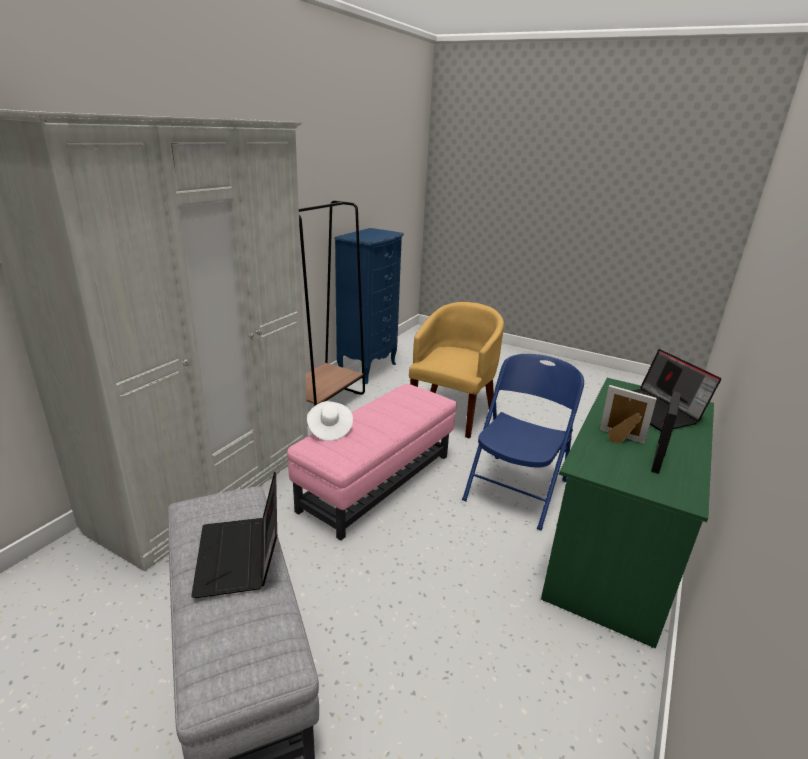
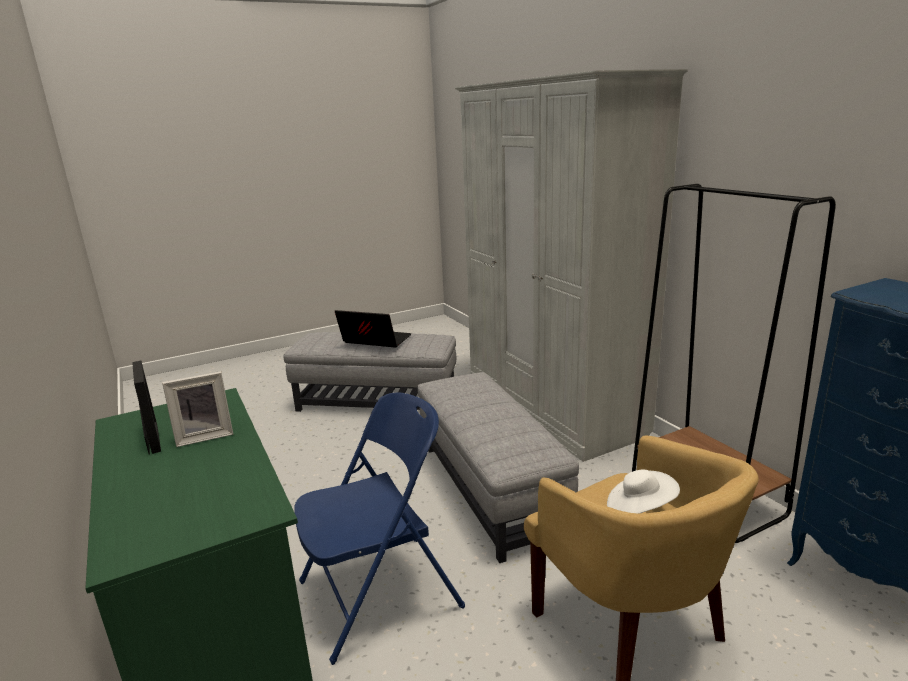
camera: 125 degrees right, 5 degrees down
(329, 429) = (486, 383): white hat -> white hat (639, 508)
(377, 482) = (490, 490): pink ottoman -> grey ottoman
(516, 490) = (379, 594): blue chair -> blue chair turned 90 degrees counterclockwise
(656, 410) = (182, 500): laptop -> none

